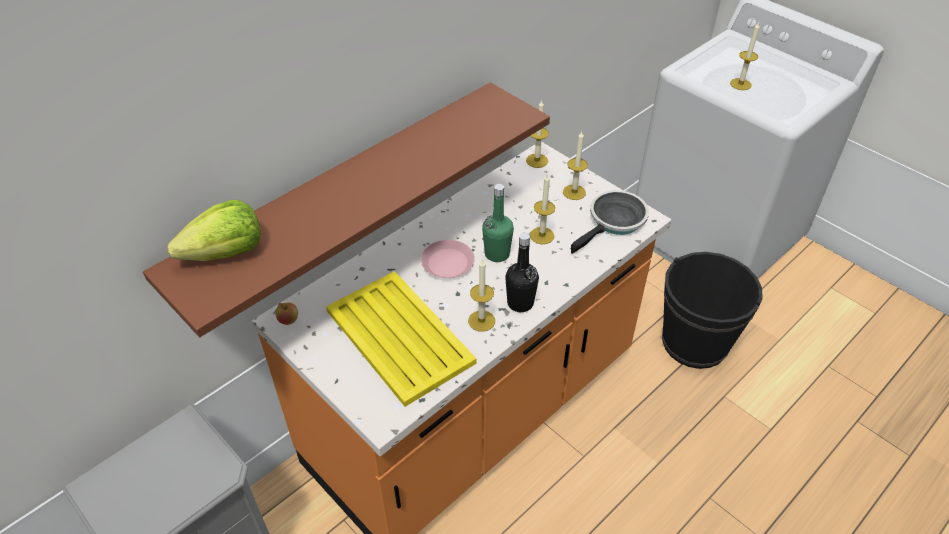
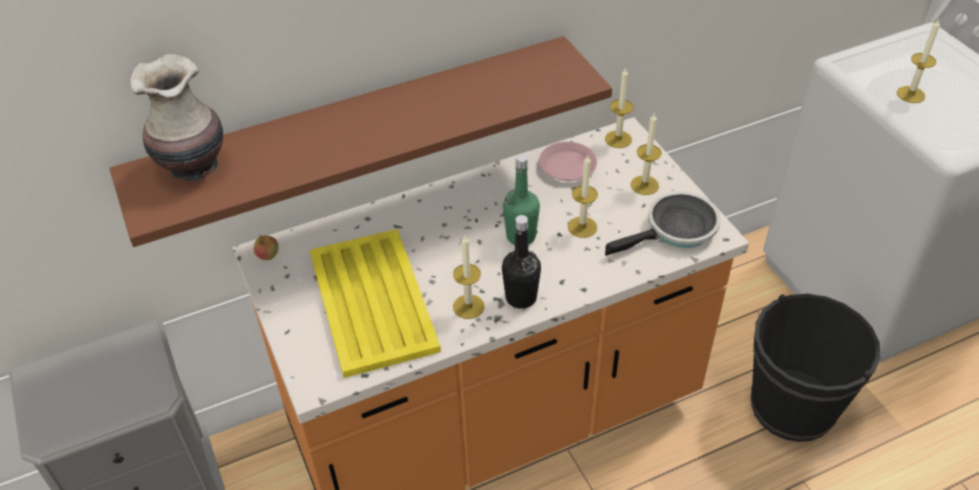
camera: 20 degrees right, 0 degrees up
(226, 253) = (194, 167): lettuce -> vase
(447, 263) = (461, 233): pink plate -> pink plate (567, 166)

